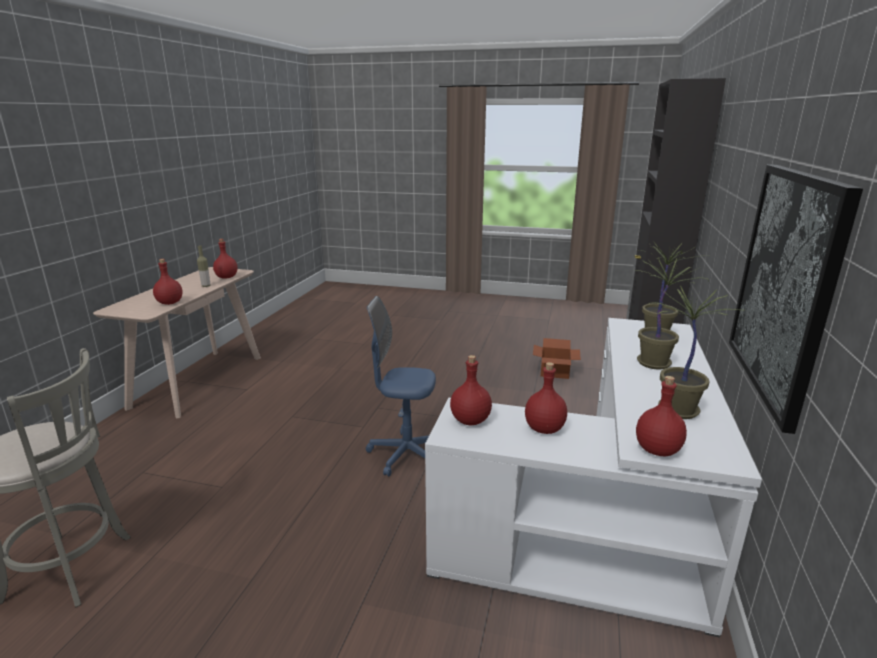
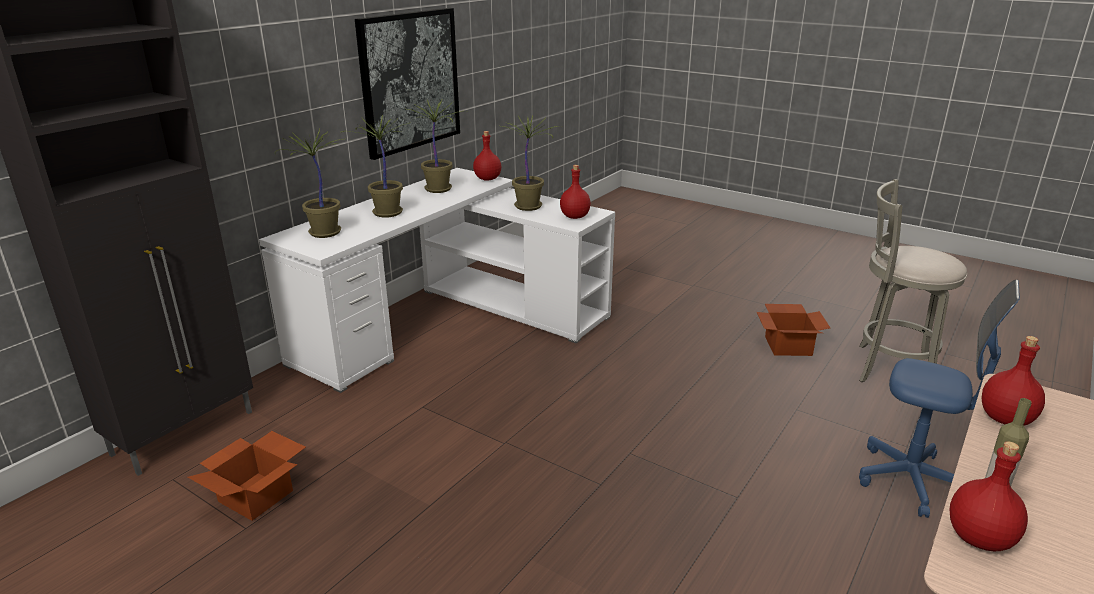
camera: 160 degrees left, 5 degrees up
(185, 580) = (788, 345): none -> cardboard box
(405, 454) = (588, 403): blue office chair -> blue office chair (911, 480)
(544, 429) = (529, 207): red bottle -> potted plant

